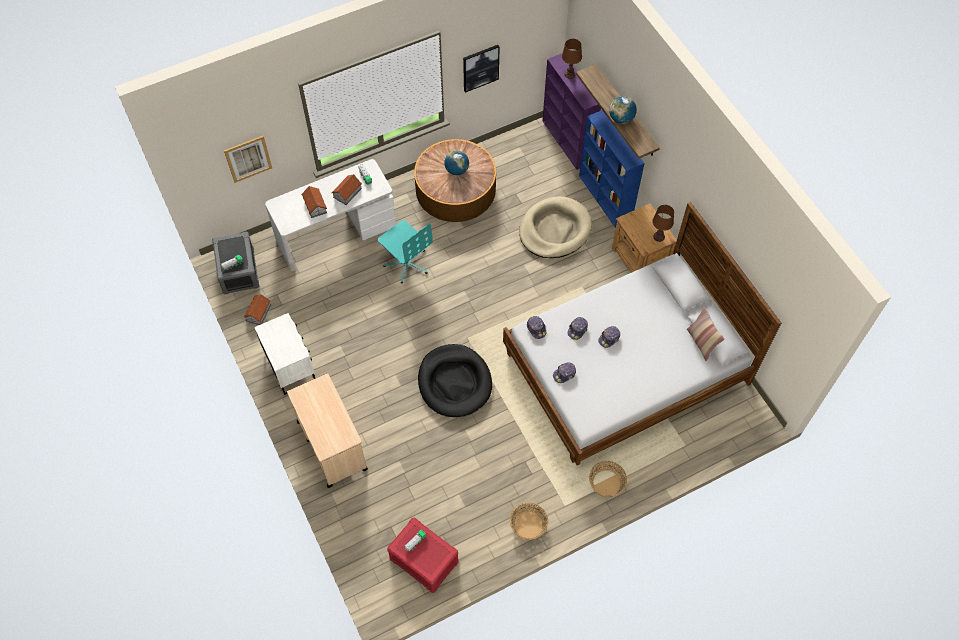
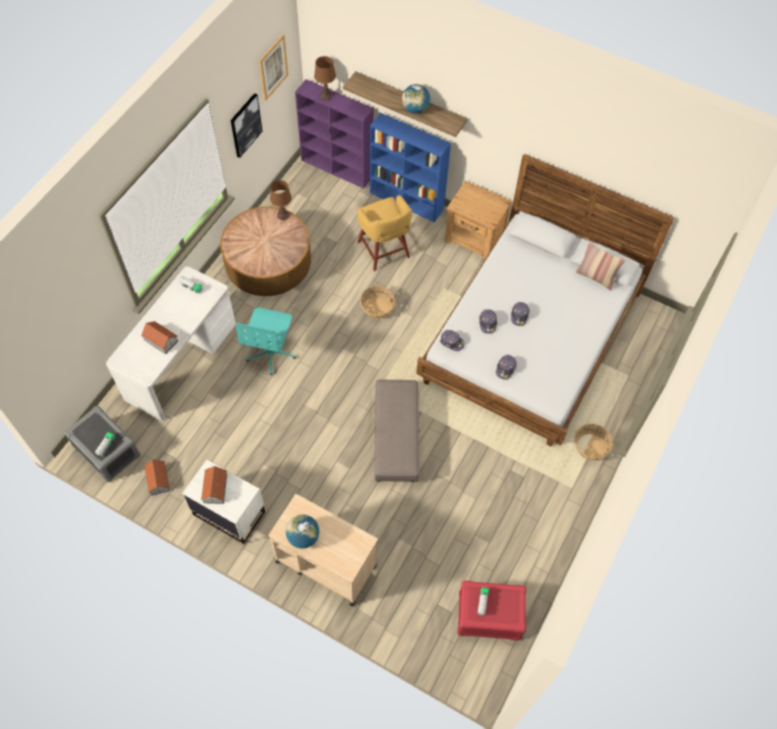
camera: 35 degrees left, 0 degrees up
(248, 158) = (73, 325): picture -> picture (273, 67)
(347, 193) = (184, 311): toy house -> toy house (215, 489)
(407, 263) = (271, 352): turquoise office chair -> turquoise office chair turned 90 degrees clockwise
(454, 382) = (396, 436): black dog bed -> grey ottoman
(456, 170) = (266, 239): globe -> globe (303, 537)
(528, 525) = (554, 524): basket -> basket (377, 307)
(555, 230) = (384, 251): beige dog bed -> yellow stool
(659, 237) = (494, 205): brown table lamp -> brown table lamp (282, 215)

